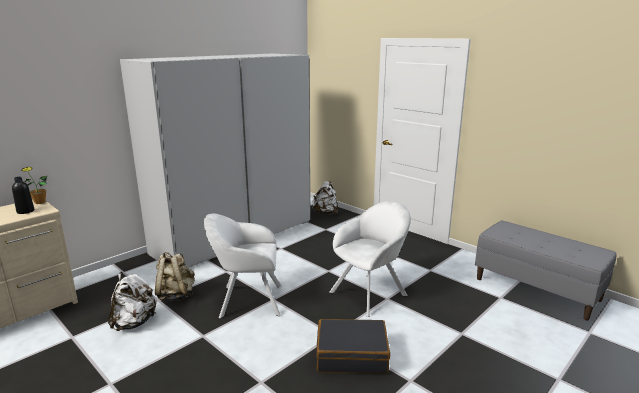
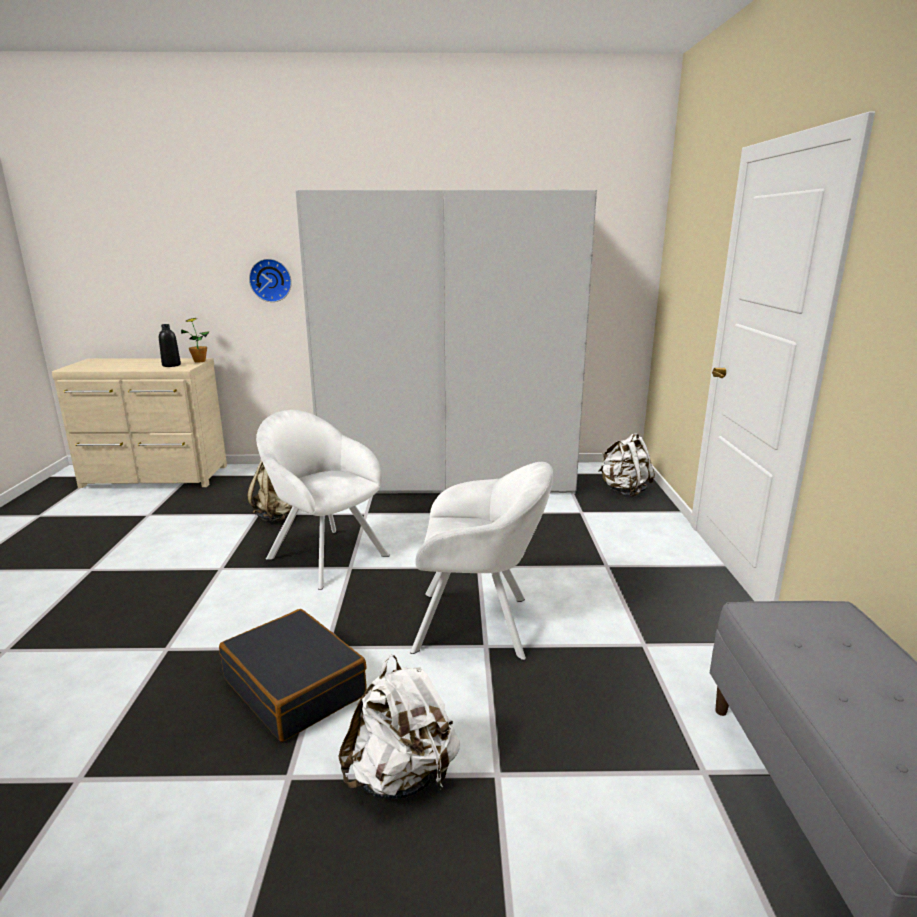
camera: 45 degrees right, 0 degrees up
(86, 125) = (271, 280): none -> wall clock
(134, 322) = (203, 525): white backpack -> white backpack (402, 777)

